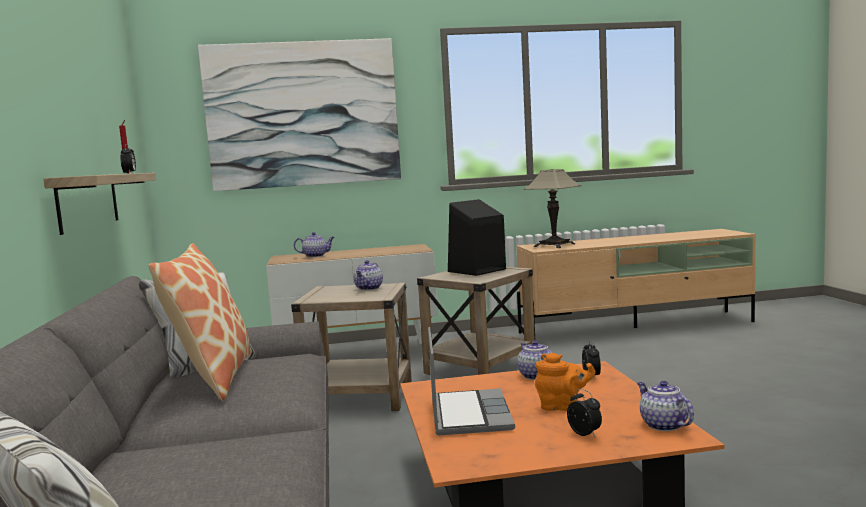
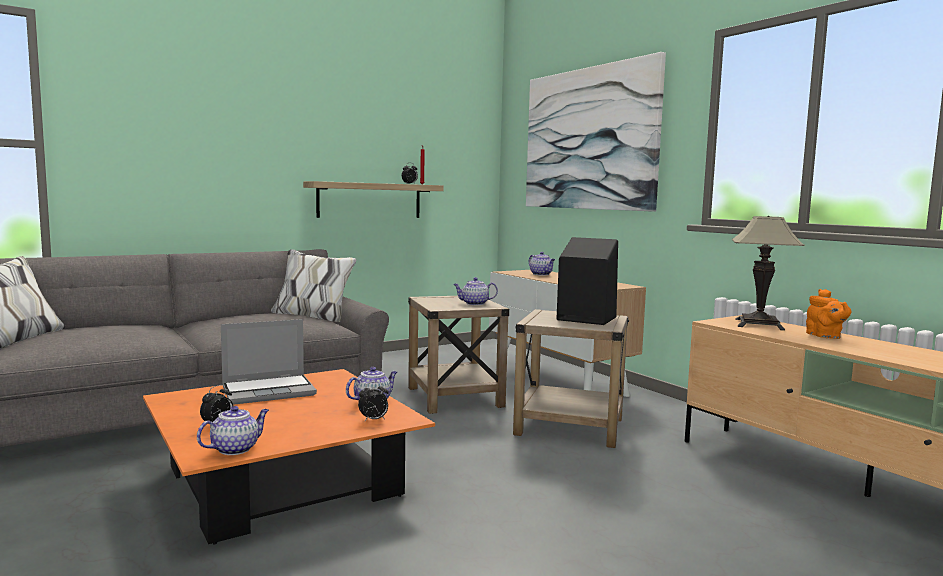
camera: 65 degrees right, 0 degrees up
(213, 377) = (267, 316): pillow -> none
(562, 407) = (285, 415): orange teapot -> orange teapot (825, 336)

